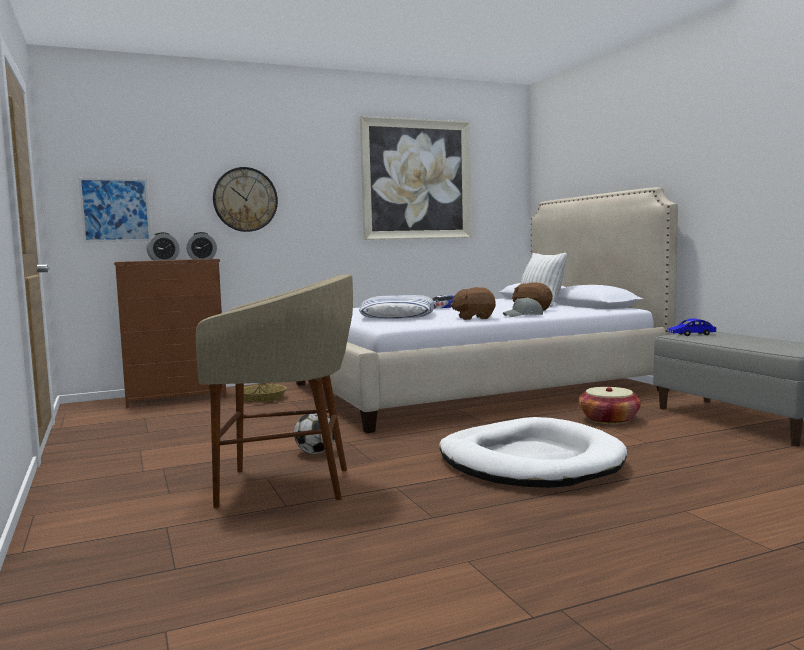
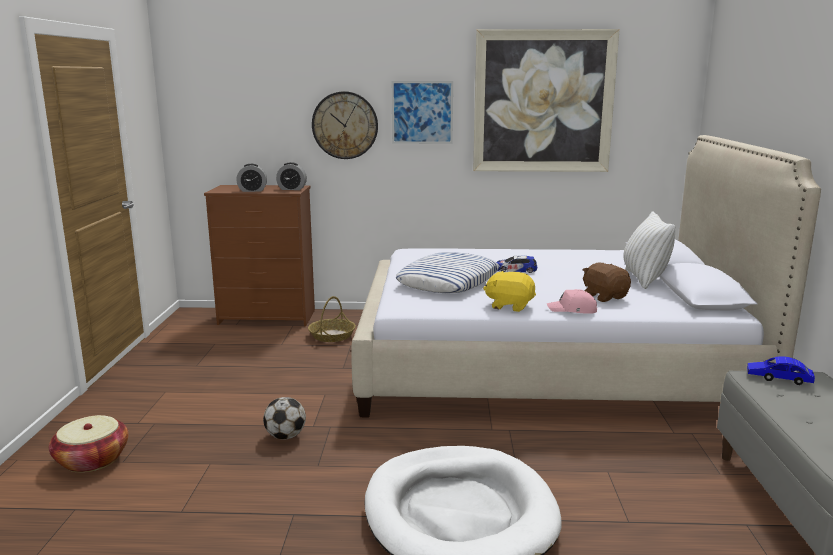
camera: 25 degrees right, 10 degrees up
(115, 210) = (222, 135): picture -> picture (422, 112)
(286, 486) = (211, 481): beige stool -> none
(474, 318) = (510, 306): brown plush toy -> yellow plush toy
(524, 315) = (573, 310): grey cap -> pink cap
(609, 420) = (632, 463): basket -> basket (92, 460)

